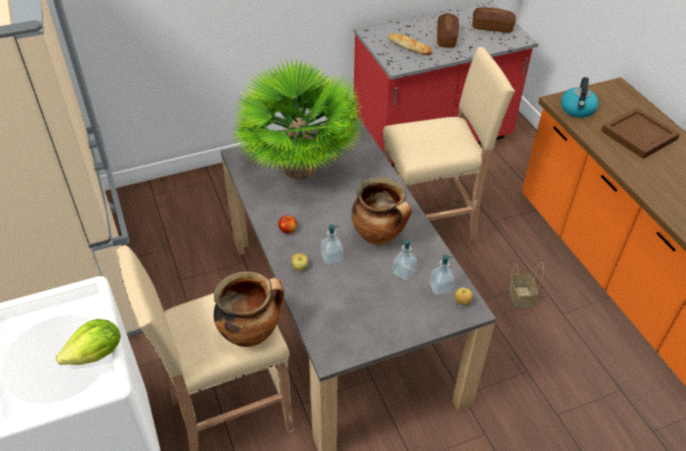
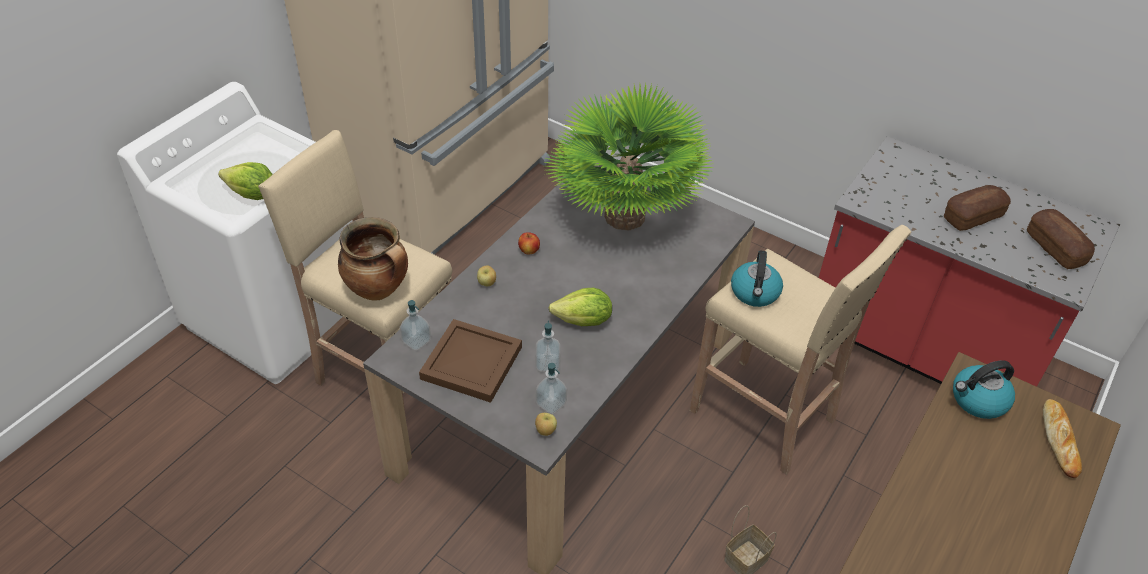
camera: 55 degrees right, 0 degrees up
(331, 257) = (520, 299): soap dispenser -> soap dispenser (416, 341)
(379, 236) = (584, 321): cooking pot -> lettuce
(409, 47) = (910, 194): bread -> bread (1059, 440)
(420, 149) = (755, 293): none -> kettle
(637, 135) = (999, 486): brown tray -> brown tray (471, 361)

